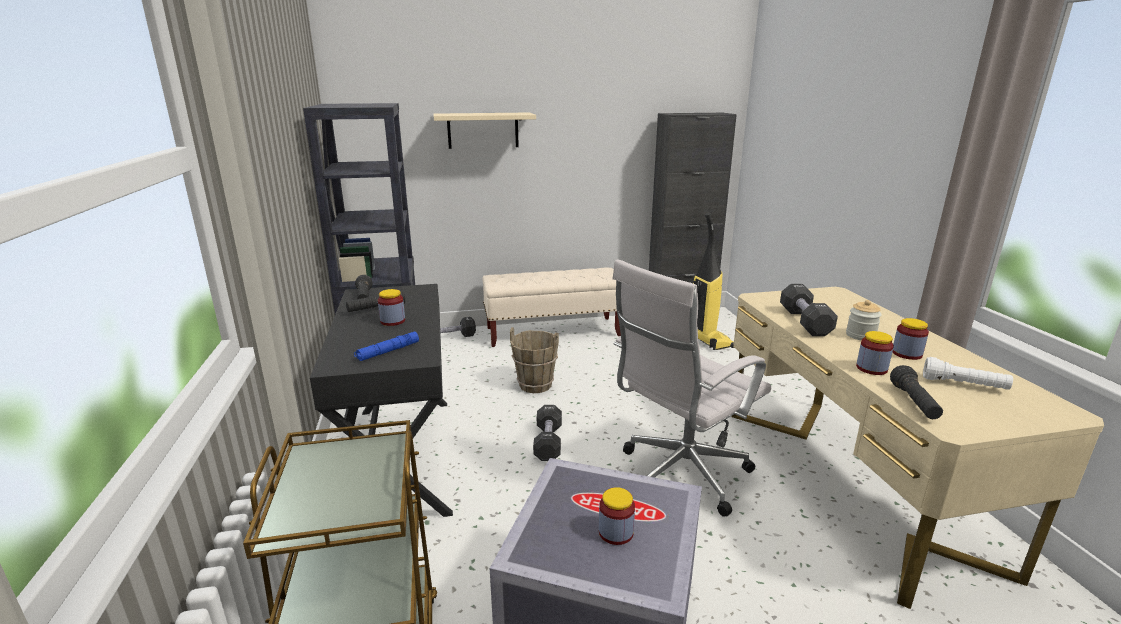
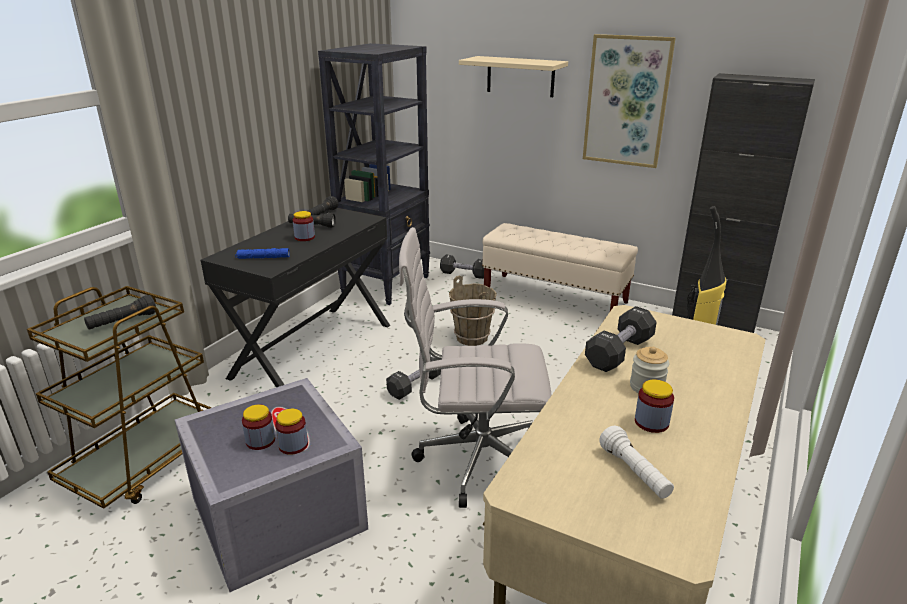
camera: 40 degrees right, 5 degrees up
(585, 144) = (626, 101): none -> picture
(871, 368) = (575, 416): jar -> jar (293, 445)
(914, 403) = (537, 458): black flashlight -> black flashlight (123, 322)

